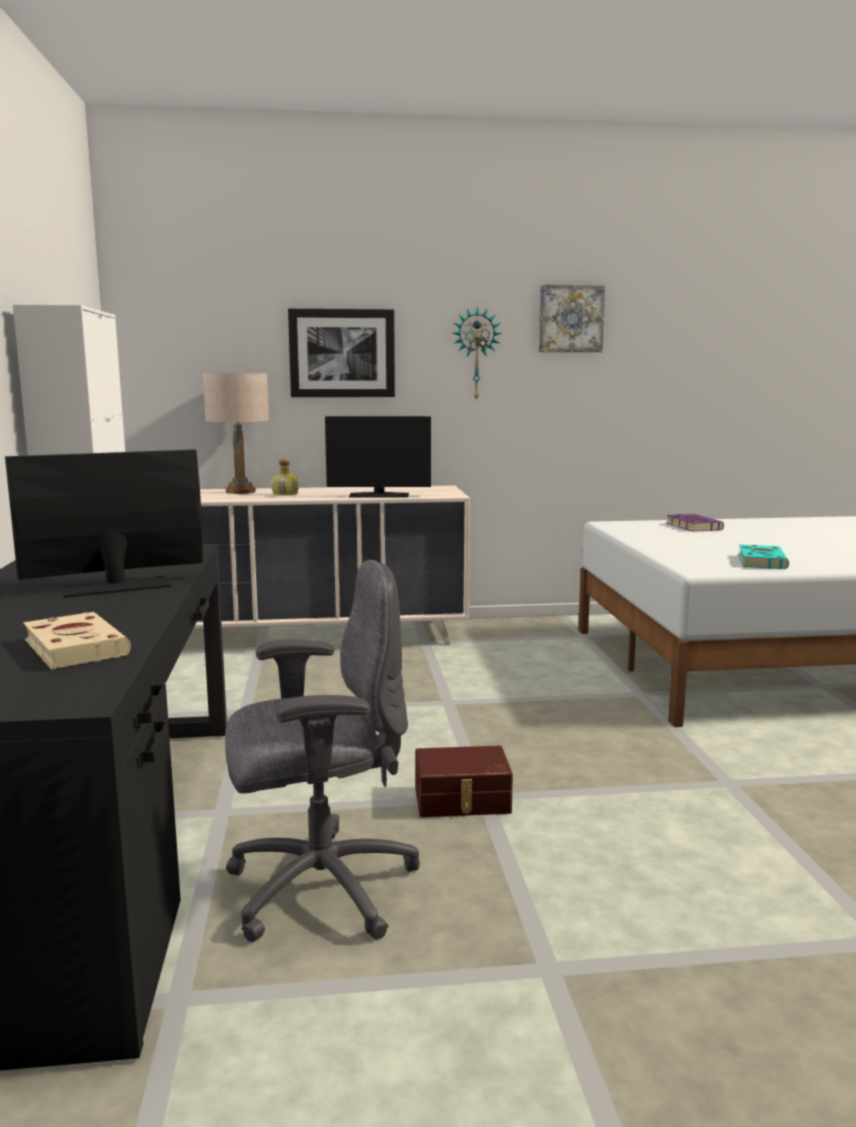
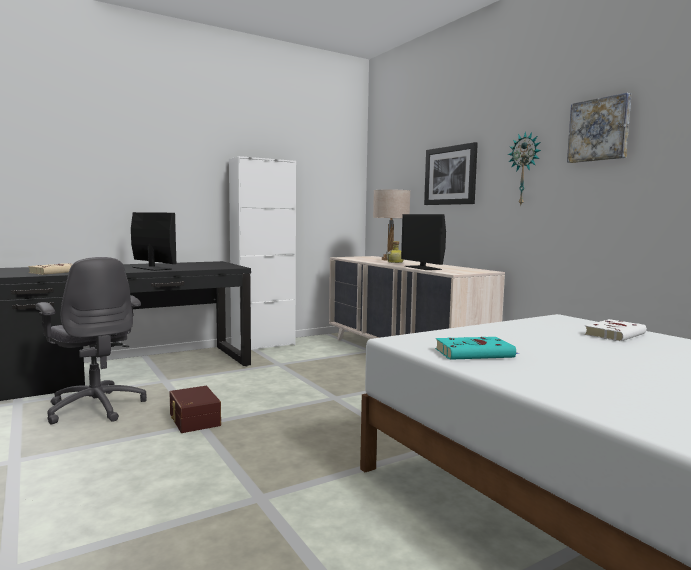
camera: 65 degrees right, 5 degrees down
(692, 526) = (615, 334): purple book -> white book

